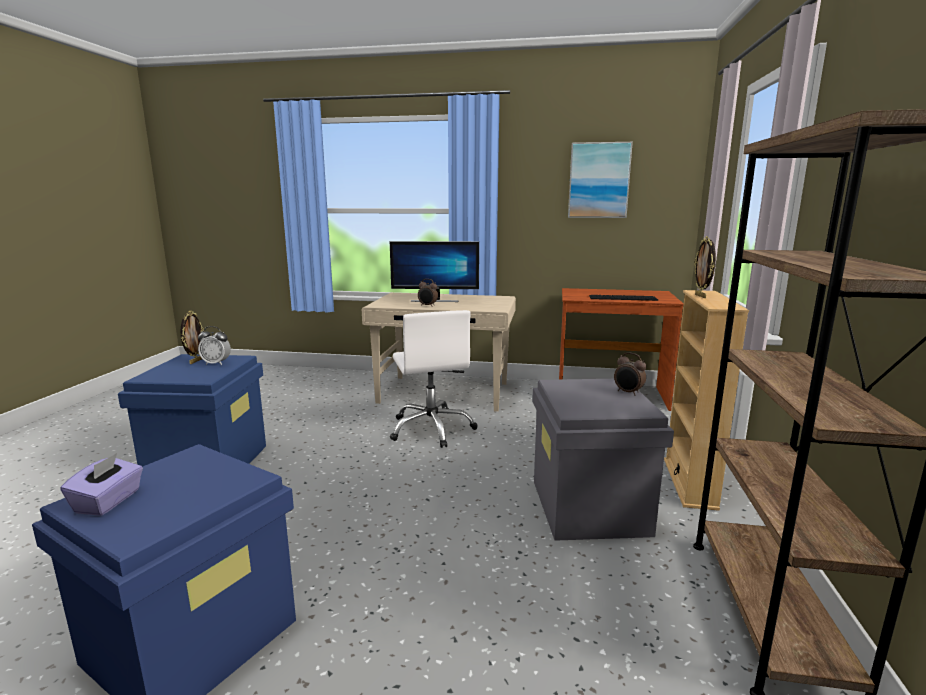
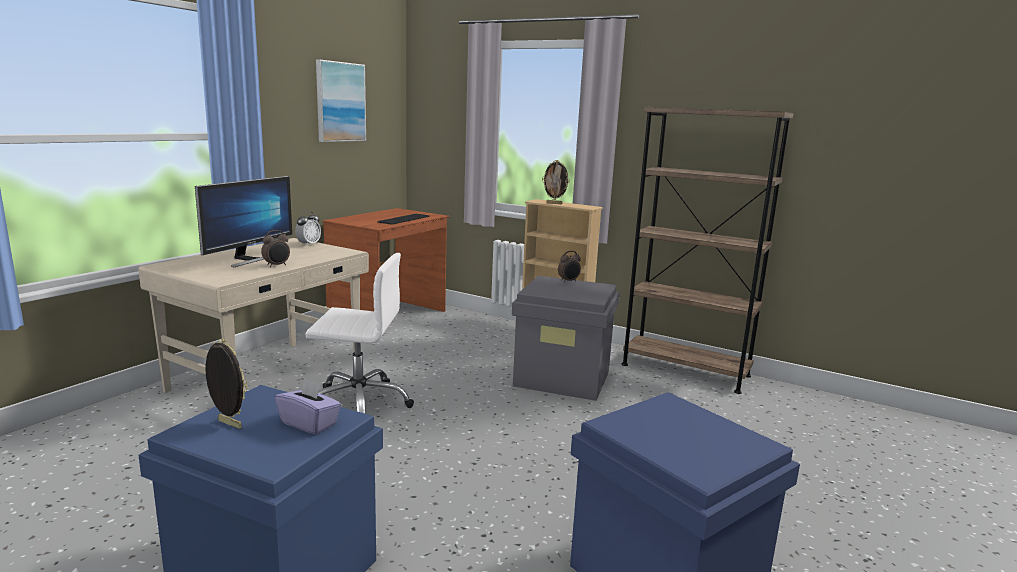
camera: 70 degrees left, 0 degrees up
(109, 501) = (703, 458): purple tissue box -> purple tissue box (309, 423)
(216, 363) = (268, 409): alarm clock -> alarm clock (308, 244)

